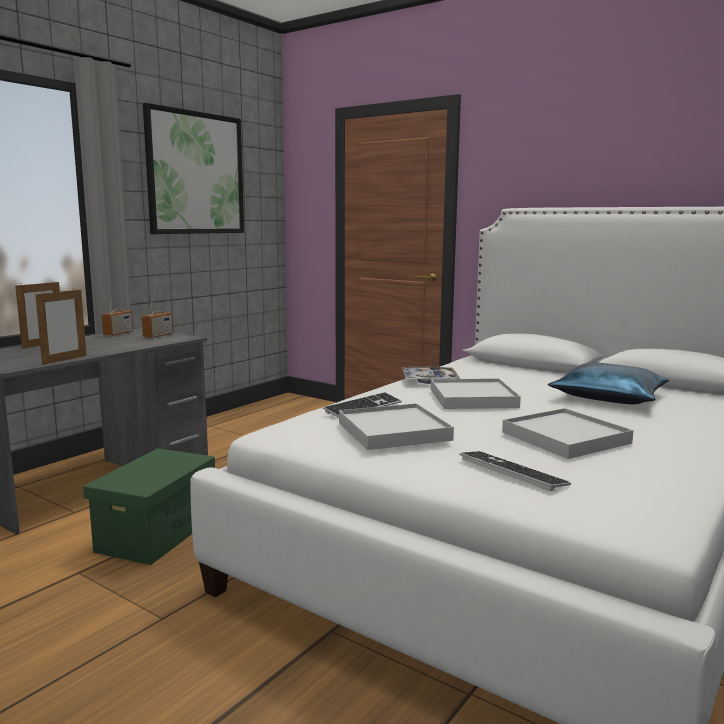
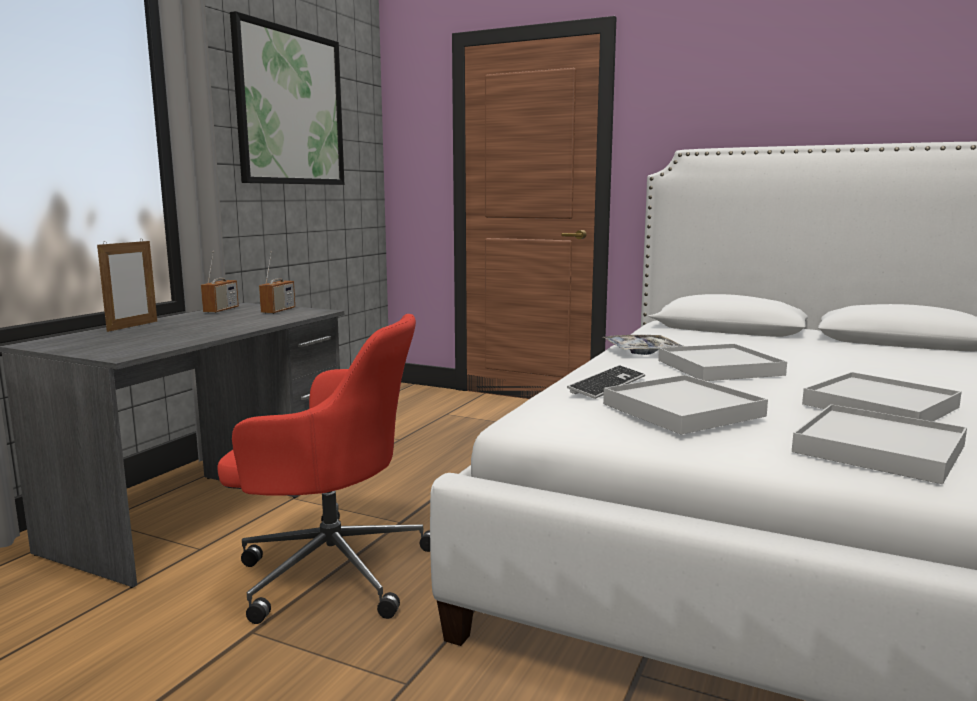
camera: 10 degrees left, 0 degrees up
(65, 360) = (186, 342): picture frame -> none
(156, 534) = (330, 569): green storage box -> red office chair
(512, 472) = (878, 449): keyboard -> white tray
(610, 397) = (862, 360): blue pillow -> none

